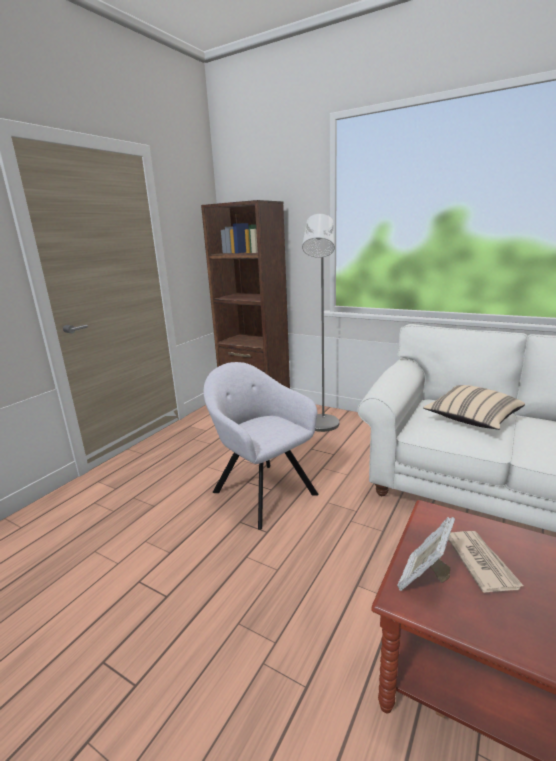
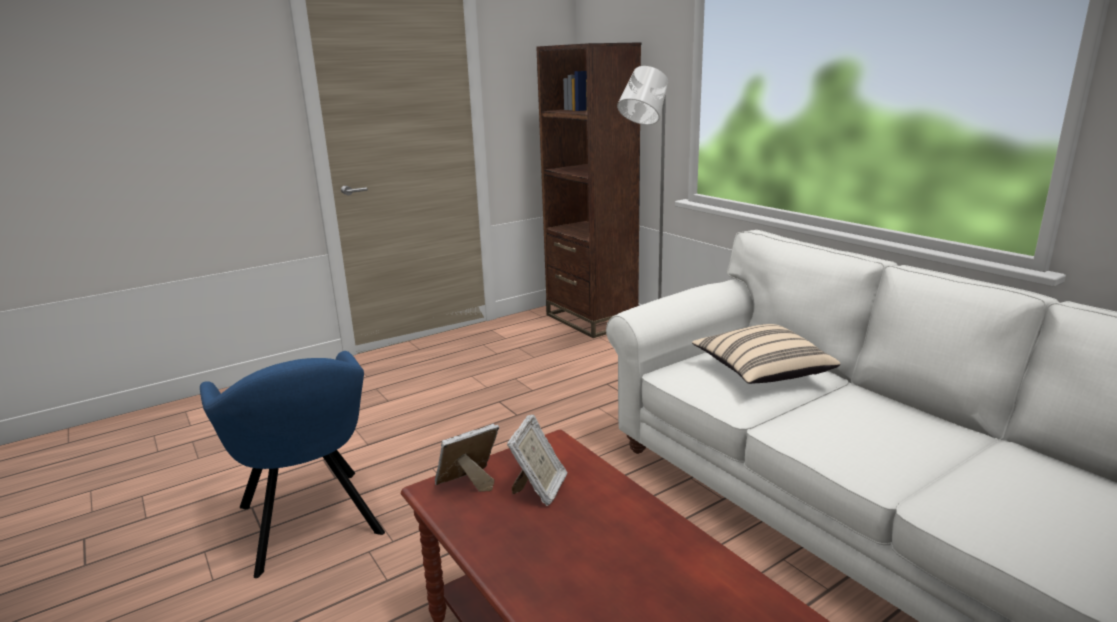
camera: 25 degrees right, 0 degrees up
(182, 655) = (311, 523): none -> blue armchair
(261, 491) = (505, 413): grey armchair -> none
(480, 562) = (539, 489): newspaper -> picture frame

